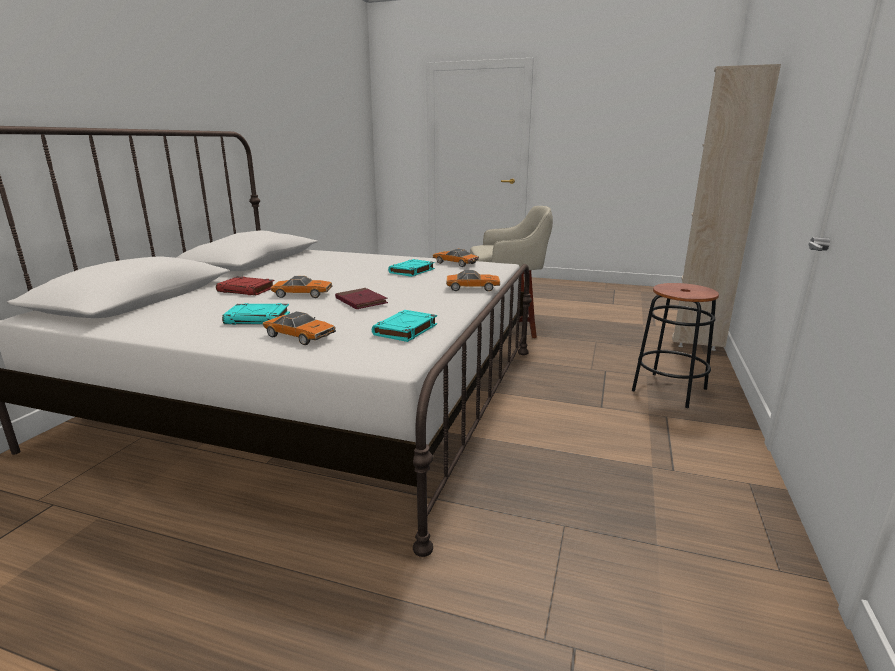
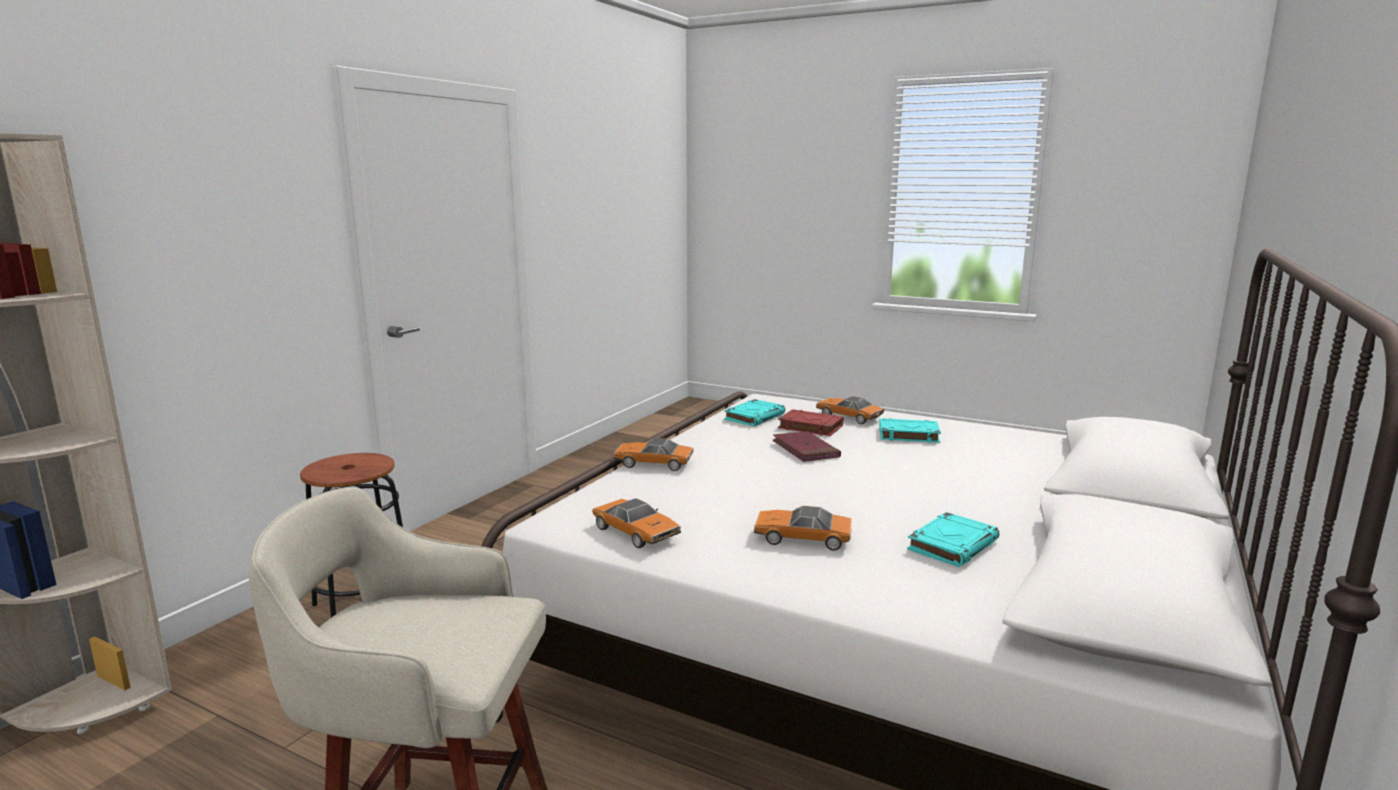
camera: 170 degrees left, 5 degrees down
(247, 290) = (981, 479): red book -> red book (809, 427)
(303, 294) = (889, 466): toy car -> toy car (802, 538)
(412, 271) = (732, 510): turquoise book -> turquoise book (952, 545)

